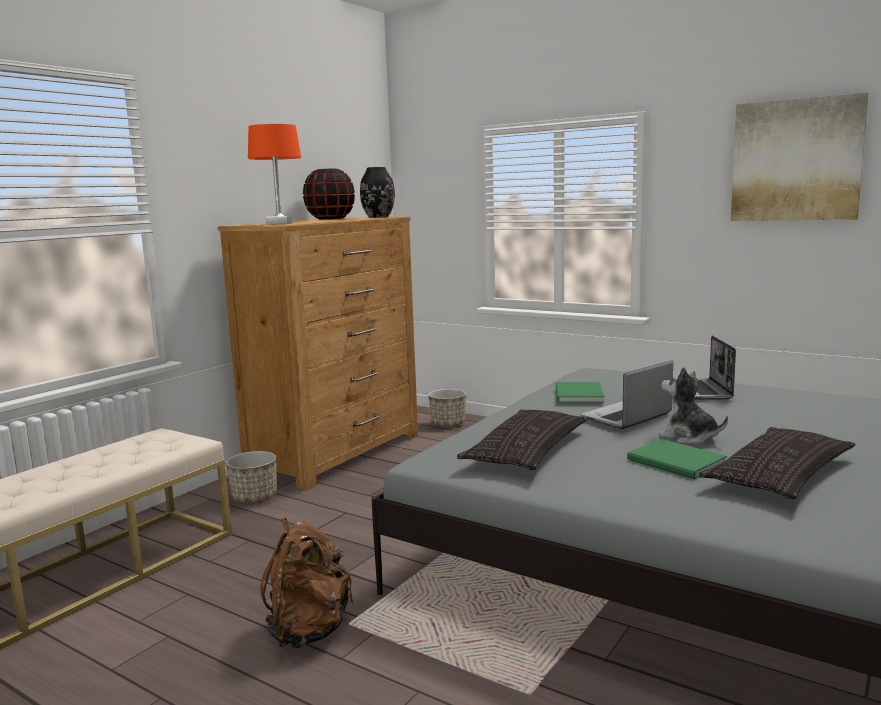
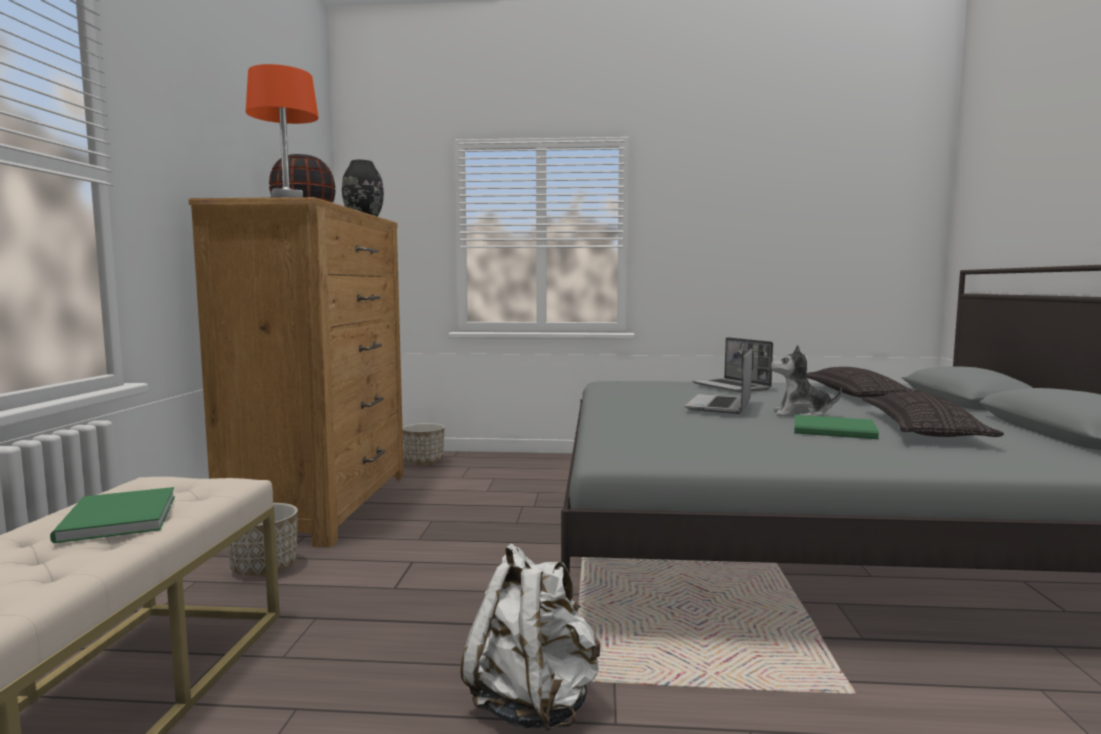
camera: 30 degrees left, 5 degrees down
(309, 630) = (534, 704): brown backpack -> white backpack
(527, 450) = (692, 437): pillow -> pillow (855, 394)
(577, 395) = (641, 396): green book -> green book (114, 519)
(796, 160) = (762, 188): picture -> none

